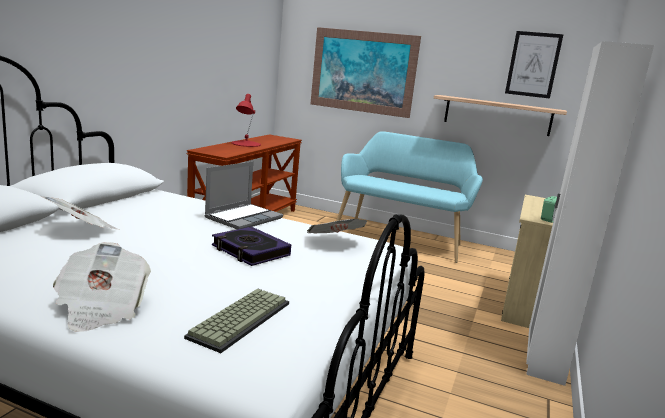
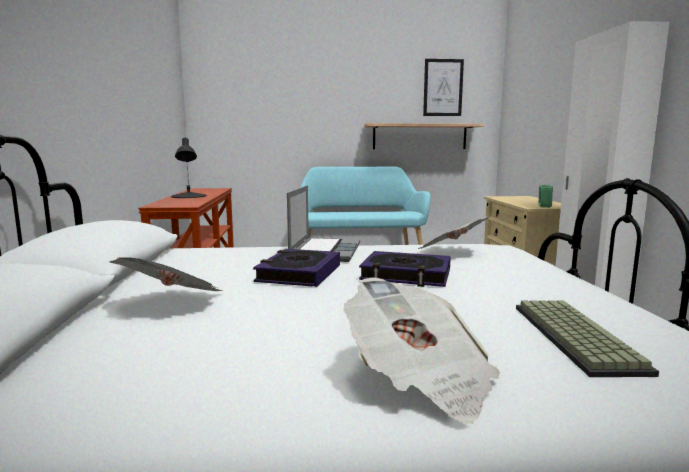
camera: 25 degrees left, 5 degrees down
(187, 230) = (299, 274): none -> book
(245, 144) = (188, 196): red table lamp -> black table lamp
(363, 72) = (284, 110): picture -> none

